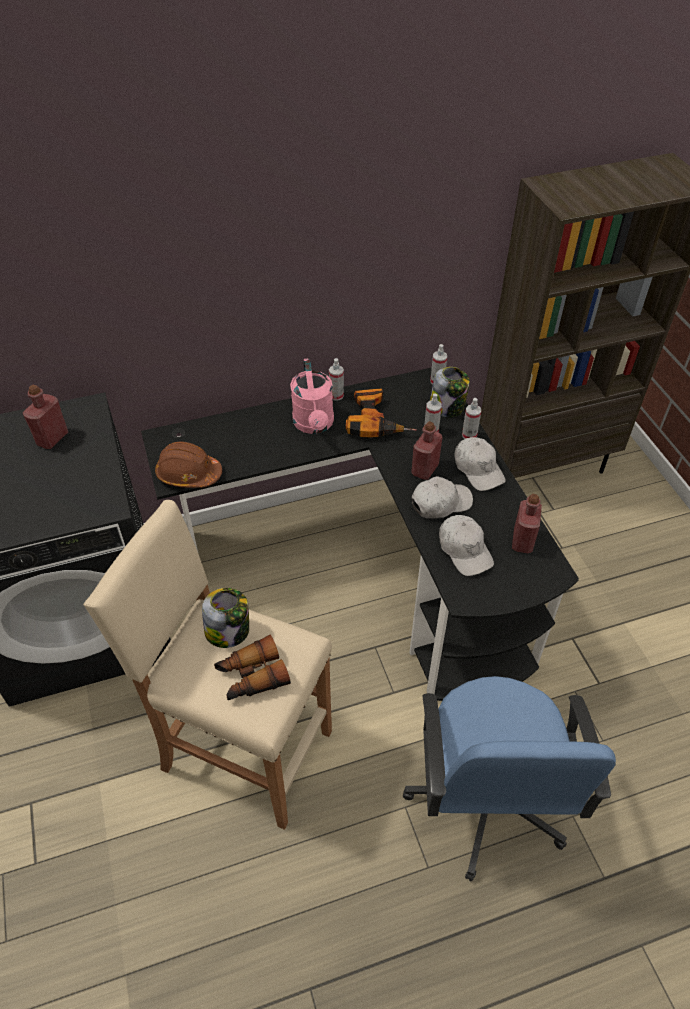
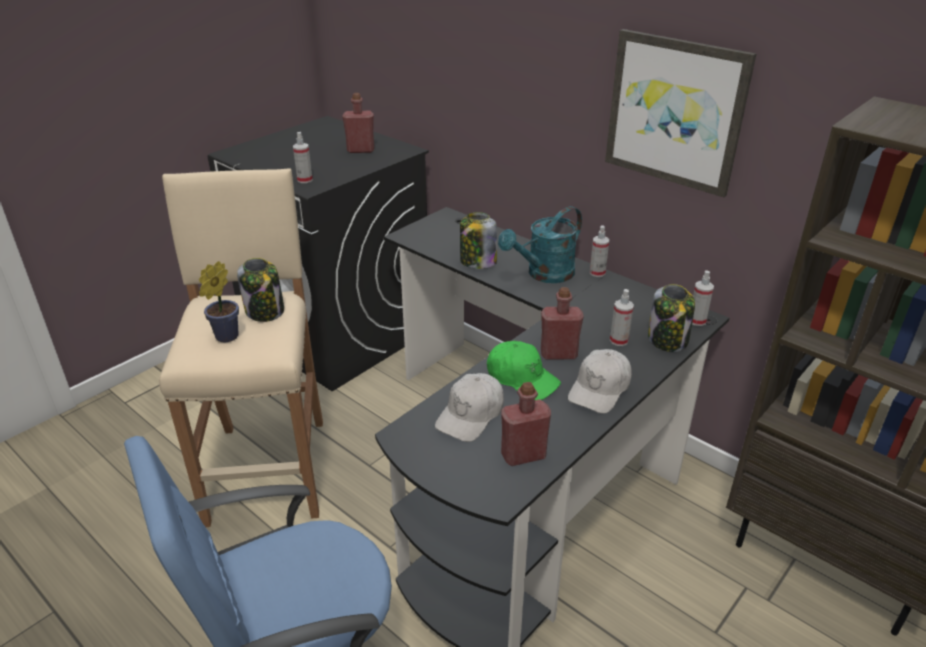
camera: 60 degrees right, 15 degrees down
(188, 474) = (420, 240): brown hard hat -> none
(251, 676) = (224, 338): binoculars -> potted plant
(261, 454) = (477, 262): none -> jar
(314, 425) = (544, 275): pink watering can -> turquoise watering can
(372, 244) = (675, 111): none -> picture
(376, 420) = (593, 304): power drill -> none
(440, 503) = (522, 378): white cap -> green cap
(469, 435) = (644, 367): spray bottle -> spray bottle (304, 180)

